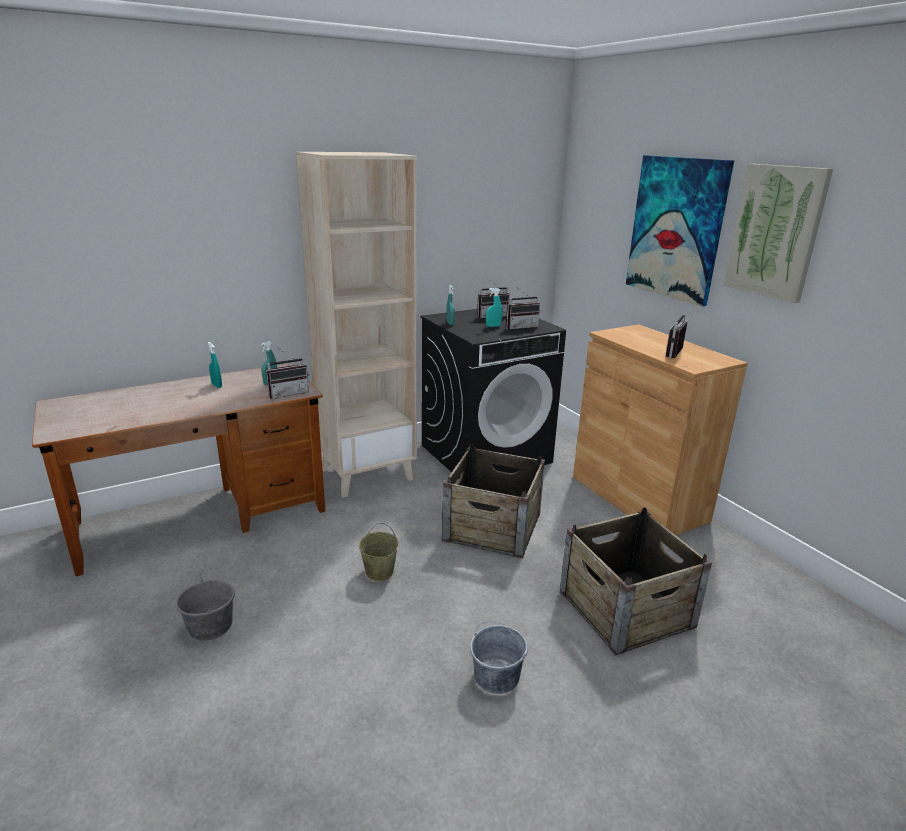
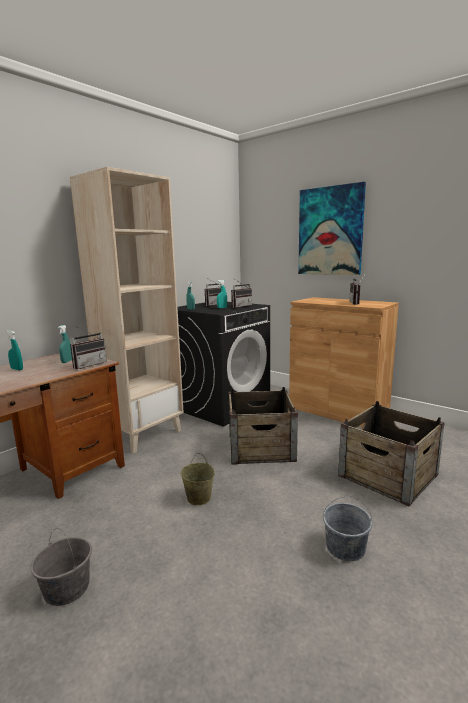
camera: 20 degrees left, 10 degrees down
(775, 232) = (402, 219): picture -> none

